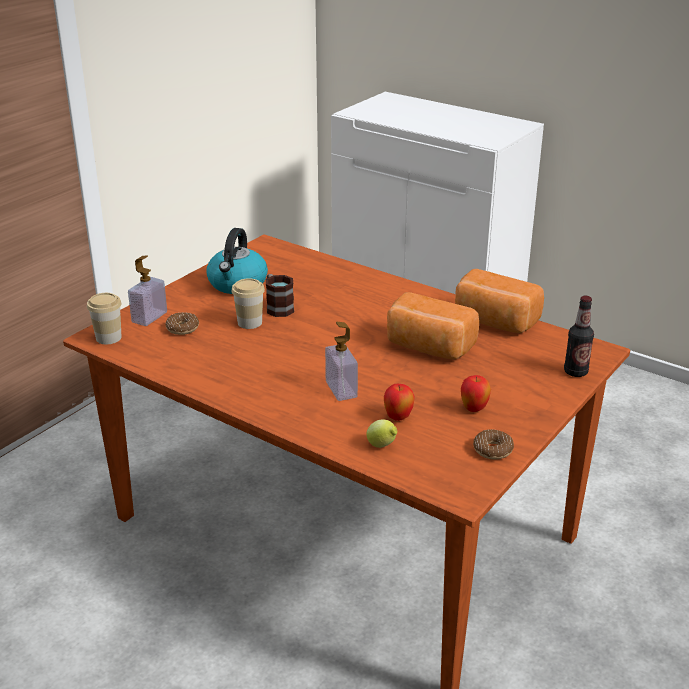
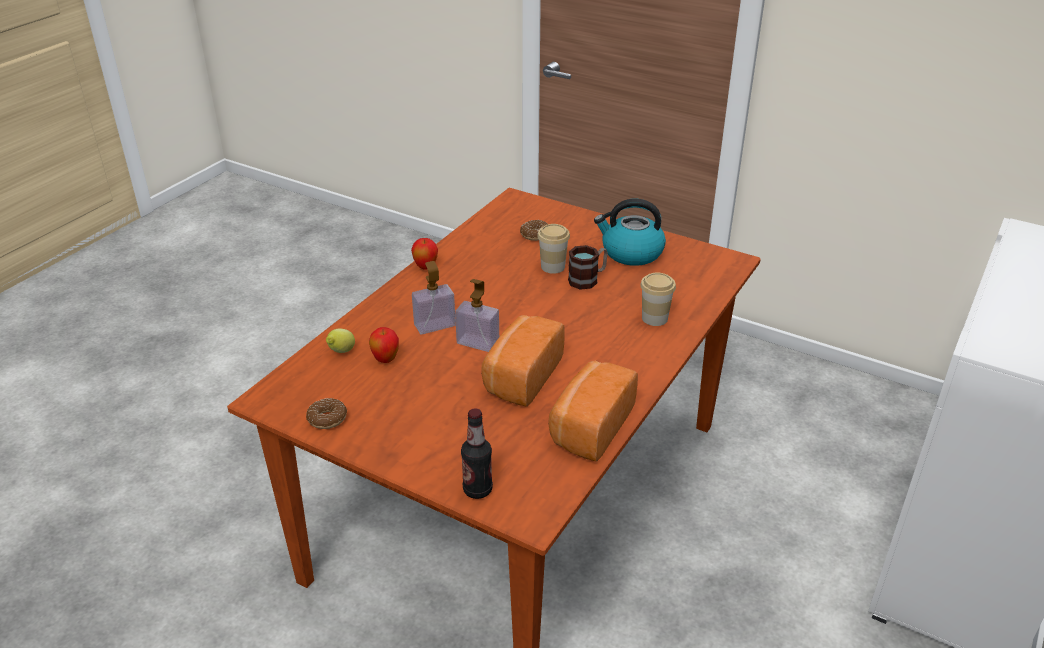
camera: 85 degrees right, 5 degrees up
(108, 338) = (513, 204): cup -> cup (654, 318)
(149, 317) = (552, 217): soap dispenser -> soap dispenser (478, 343)
(474, 409) = (399, 407): apple -> apple (425, 267)

